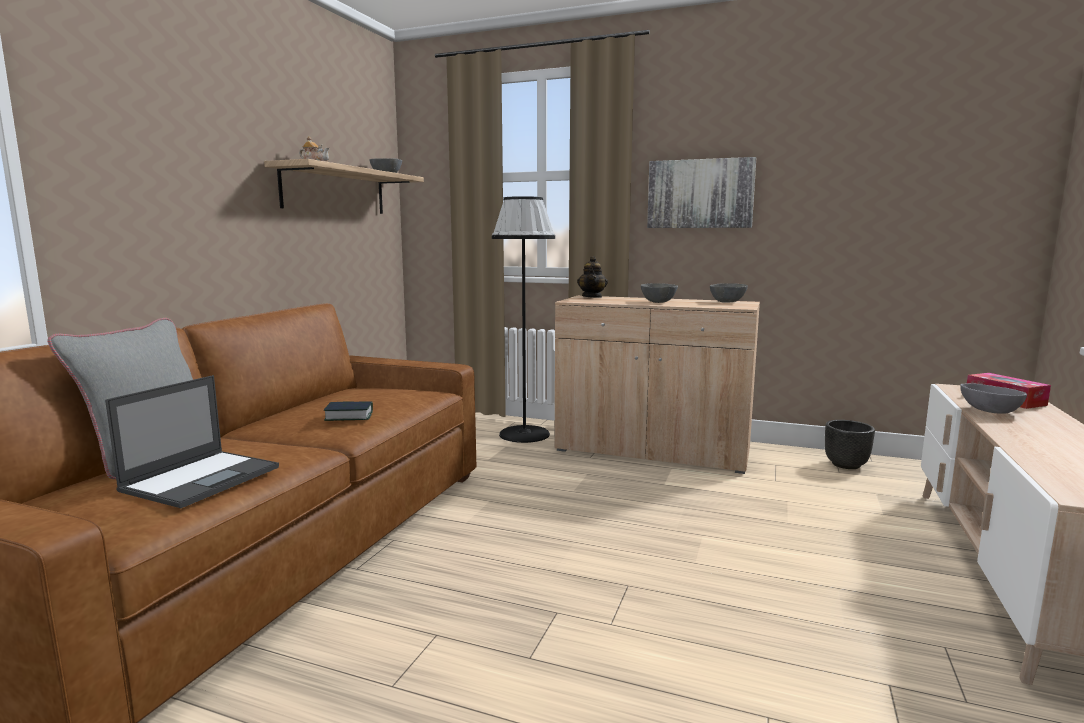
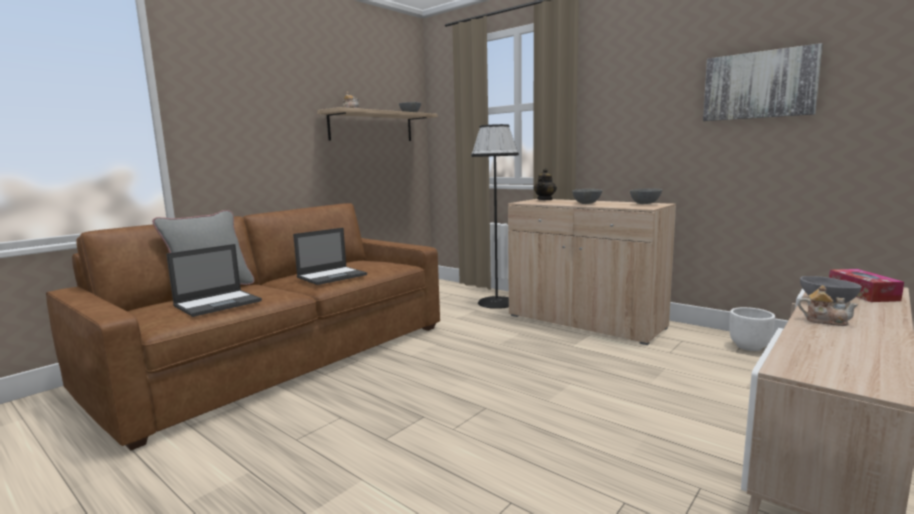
camera: 20 degrees right, 0 degrees up
(349, 416) = (332, 276): book -> laptop
(700, 194) = (634, 115): picture -> picture (759, 85)
(846, 465) = (749, 347): black planter -> white planter
(1022, 434) = (825, 321): none -> teapot

